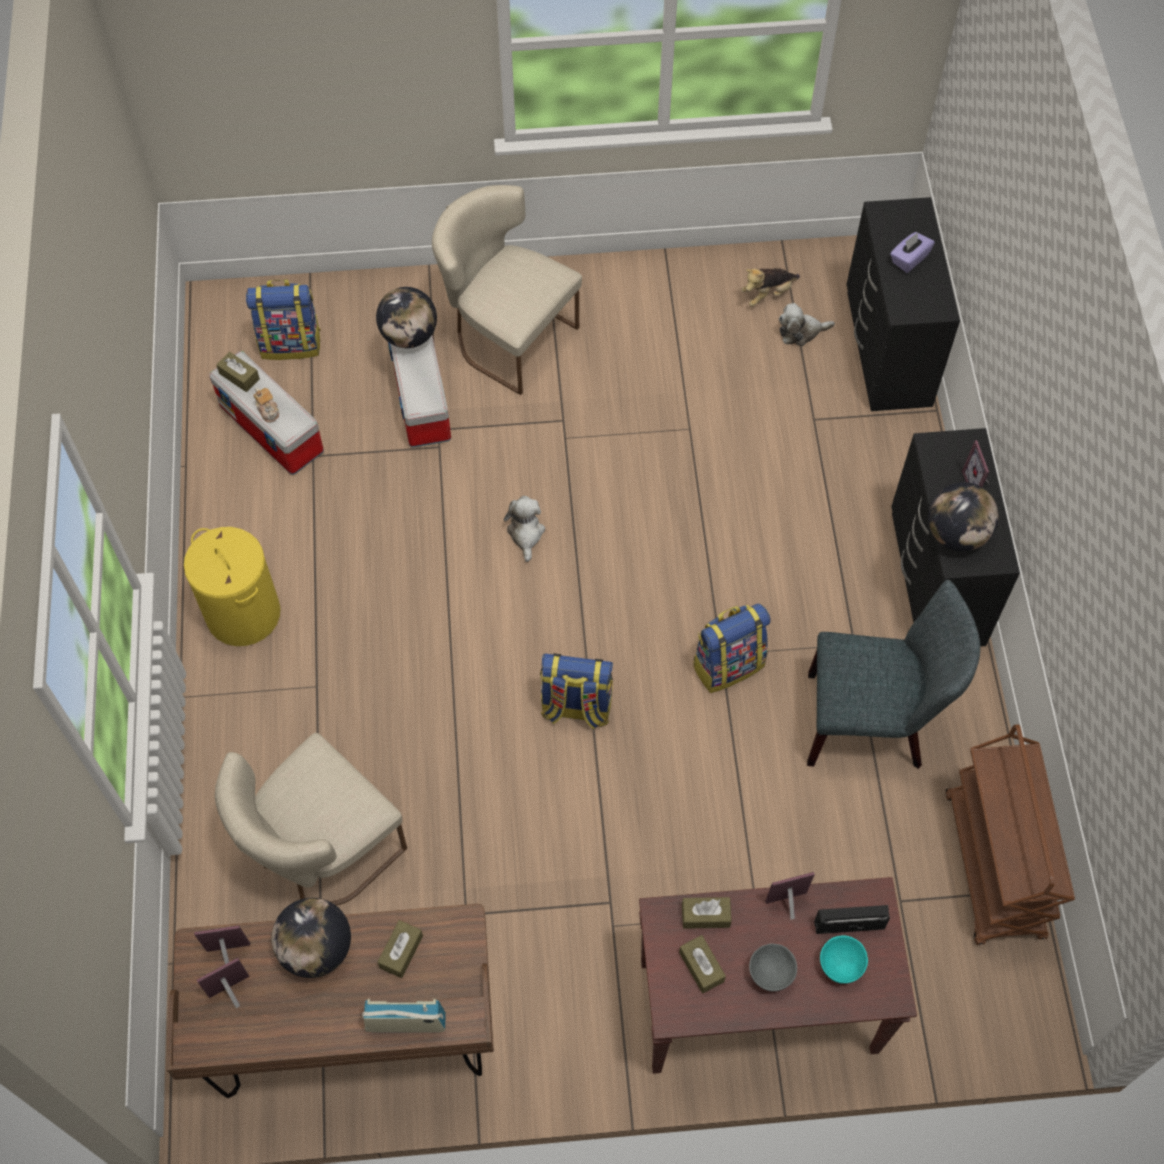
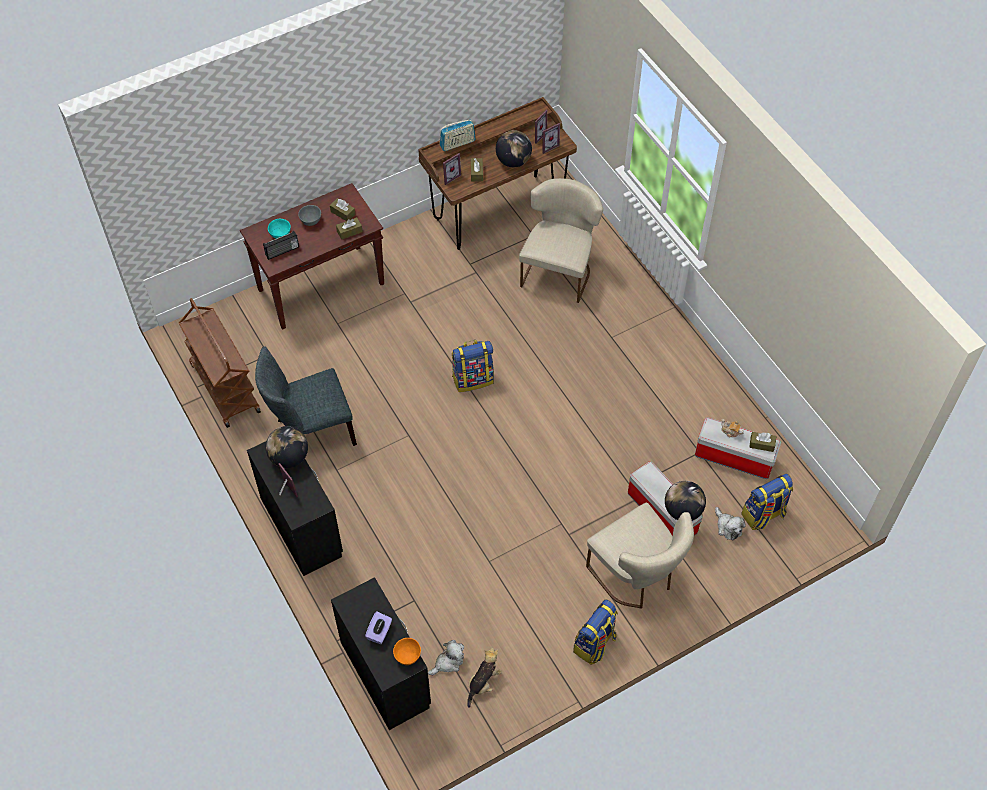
camera: 155 degrees right, 5 degrees down
(242, 613) = (674, 356): yellow laundry basket -> none
(506, 336) = (636, 576): beige chair -> beige chair turned 45 degrees clockwise
(525, 533) = (551, 457): plush toy -> plush toy (728, 527)
(728, 664) = (402, 431): backpack -> backpack (595, 644)
(789, 907) = (312, 248): picture frame -> picture frame (449, 176)
(883, 221) = (408, 656): none -> orange bowl

